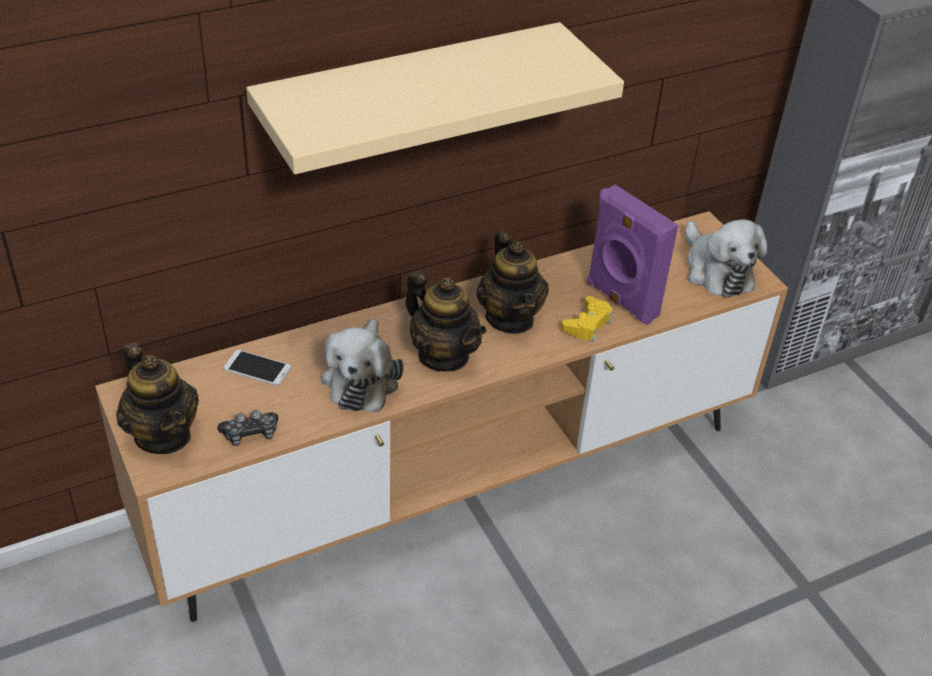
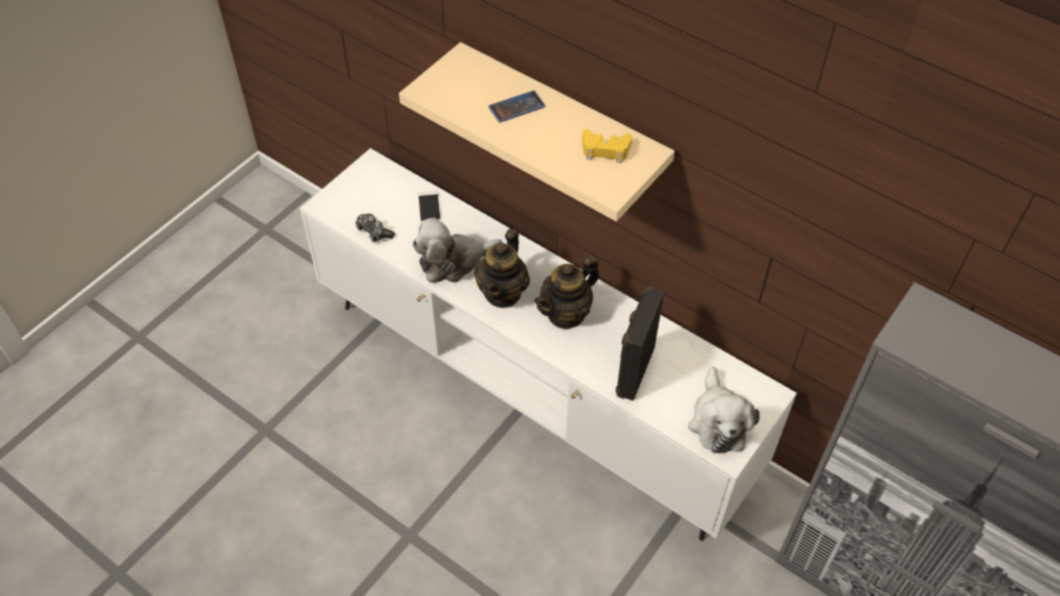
camera: 65 degrees right, 10 degrees up
(163, 435) = (350, 195): teapot -> none
(405, 86) = (516, 107): none -> phone
(455, 484) = (530, 390): brown tv stand -> white tv stand
(588, 324) = (592, 360): yellow game controller -> yellow game controller (605, 150)
(620, 301) = (633, 371): purple speaker -> black speaker
(716, 271) = (718, 421): plush toy -> plush toy turned 45 degrees counterclockwise

